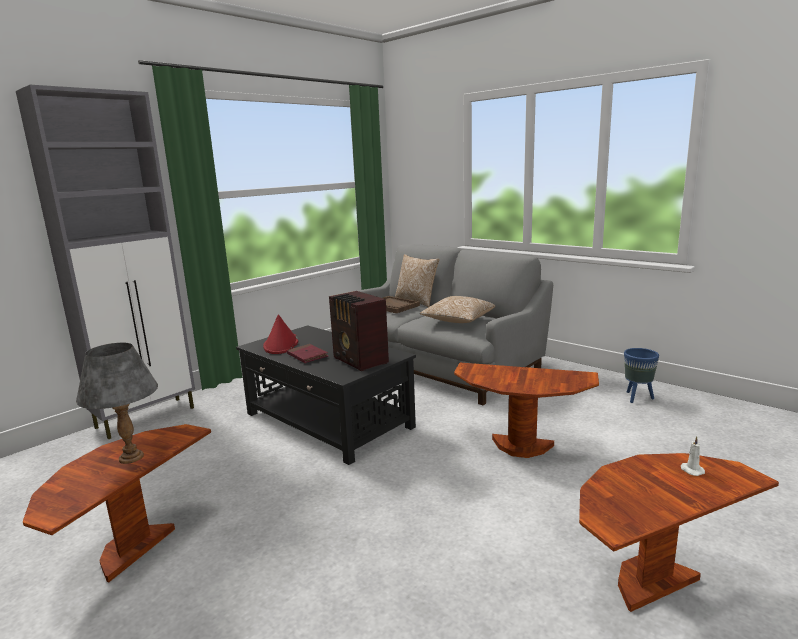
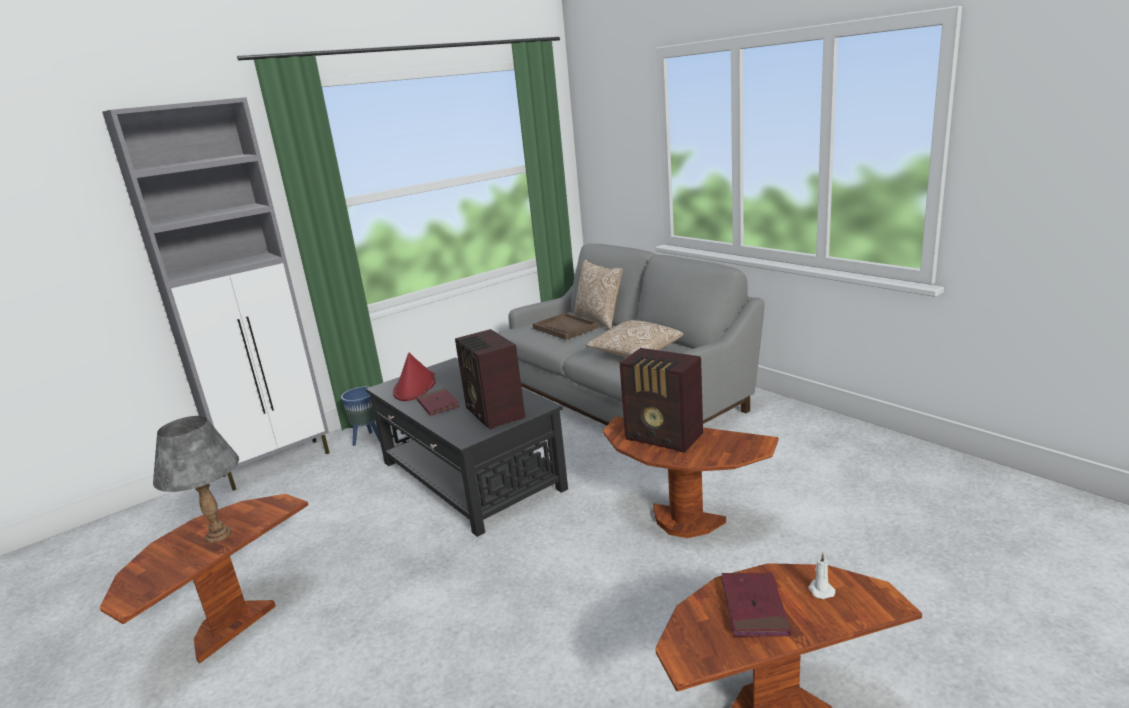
camera: 10 degrees right, 5 degrees up
(508, 375) = (664, 438): none -> radio
(637, 398) = (860, 457): blue planter -> blue planter (368, 440)
(646, 485) = (754, 607): none -> red book

